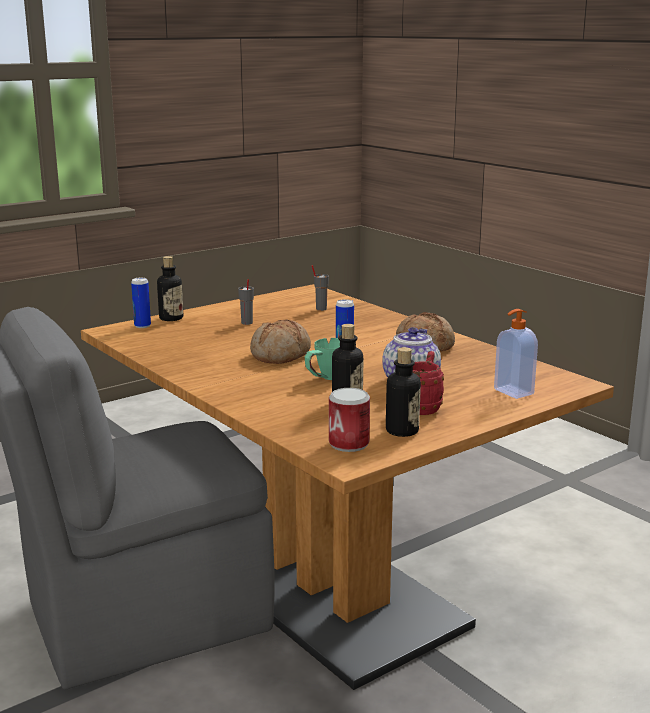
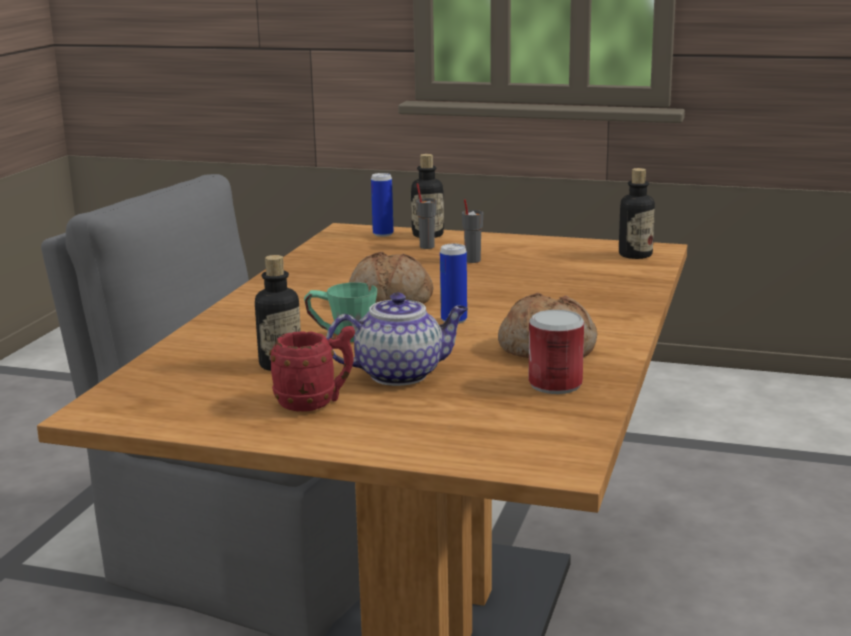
camera: 55 degrees right, 0 degrees up
(321, 309) = (593, 271): grey cup -> grey cup (427, 246)
(349, 444) = (147, 398): can -> can (555, 384)
(402, 431) = (220, 412): bottle -> bottle (635, 255)
(512, 392) = (452, 435): soap dispenser -> none

